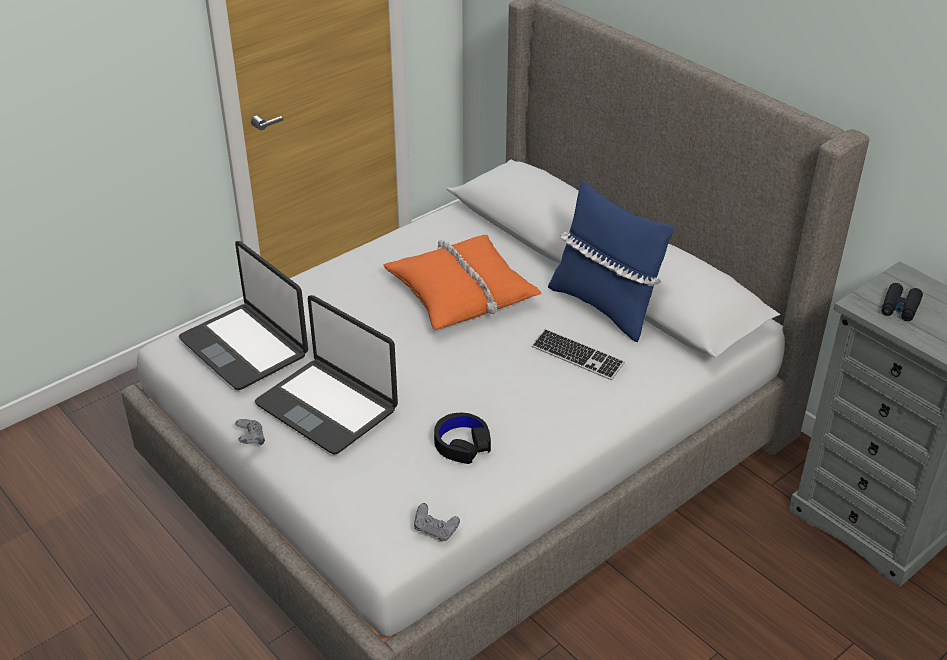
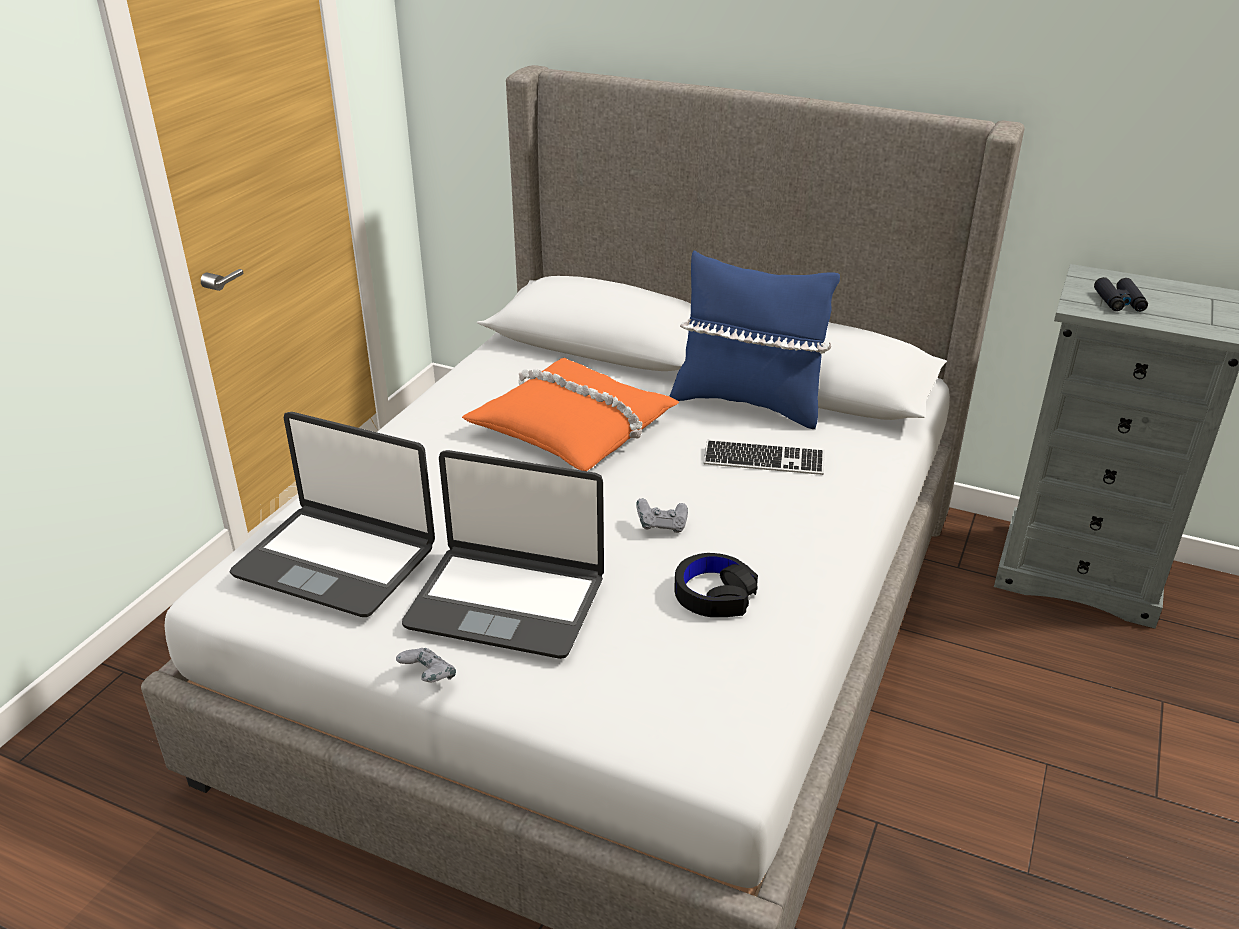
camera: 25 degrees left, 5 degrees down
(435, 530) = (768, 711): grey game controller -> grey game controller (662, 526)

